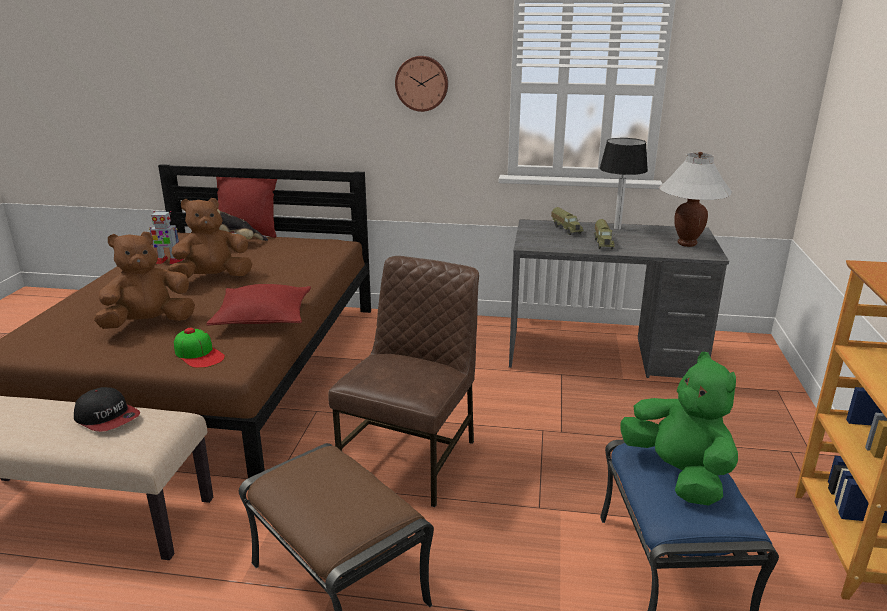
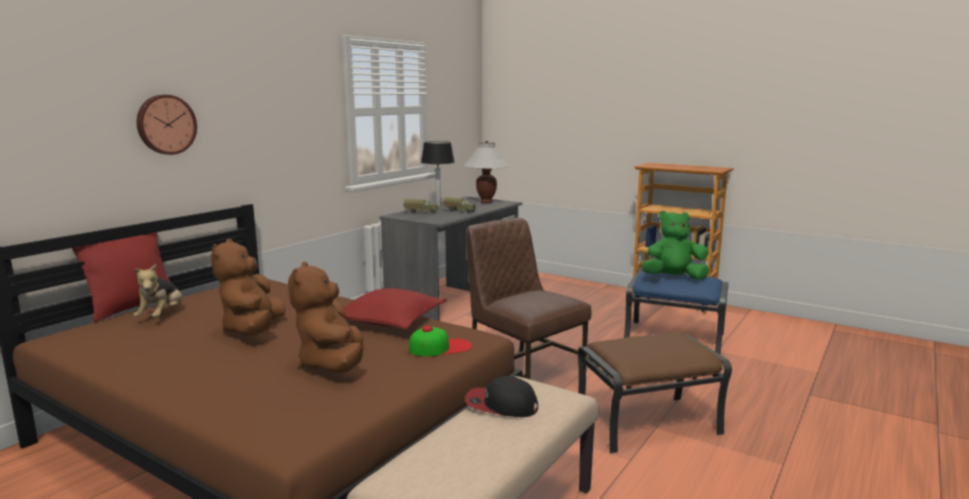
camera: 65 degrees left, 10 degrees down
(107, 418) = (501, 405): cap -> cap turned 135 degrees counterclockwise
(168, 261) = (145, 347): toy robot -> none
(422, 83) = (287, 112): wall clock -> wall clock (165, 124)

